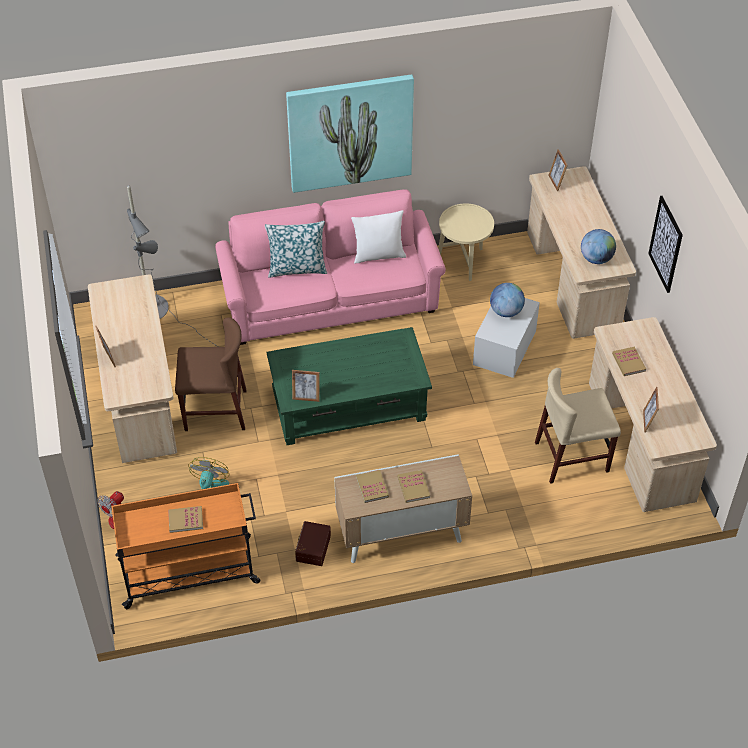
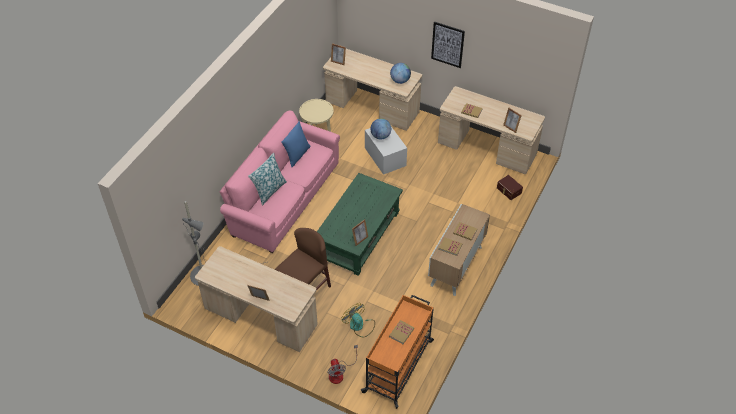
camera: 50 degrees left, 0 degrees up
(312, 548) = (431, 306): brown storage box -> brown storage box (508, 191)
(350, 132) = (256, 94): picture -> none
(378, 255) = (297, 155): white pillow -> blue pillow
(572, 457) = (472, 177): beige chair -> none

